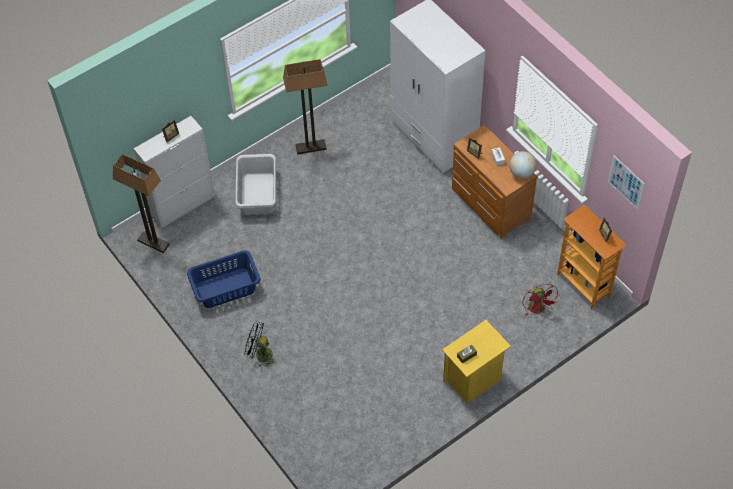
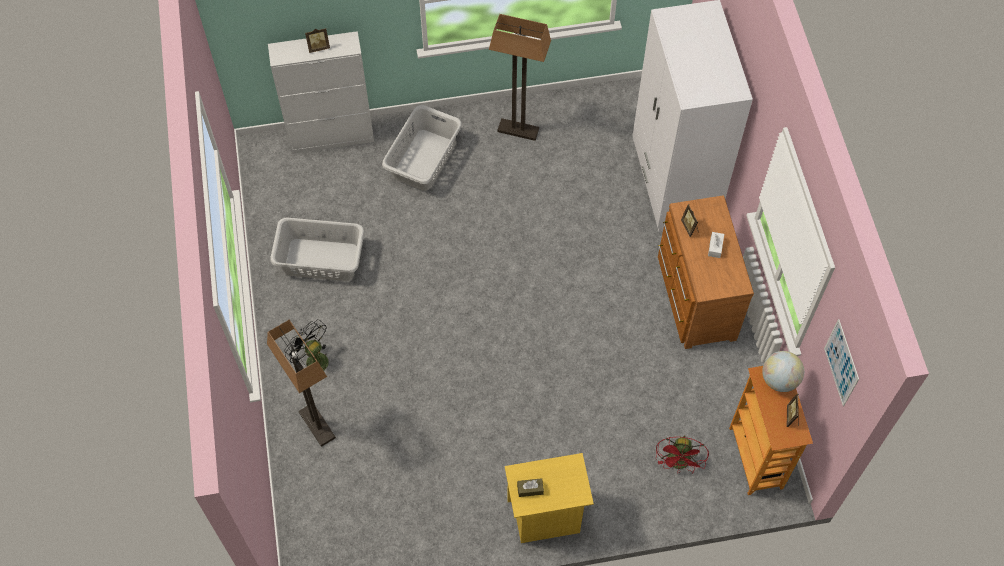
camera: 25 degrees right, 5 degrees up
(153, 243) = (272, 167): floor lamp -> floor lamp (316, 425)
(225, 288) = (320, 259): blue laundry basket -> grey laundry basket
(521, 173) = (735, 280): globe -> globe (779, 380)

